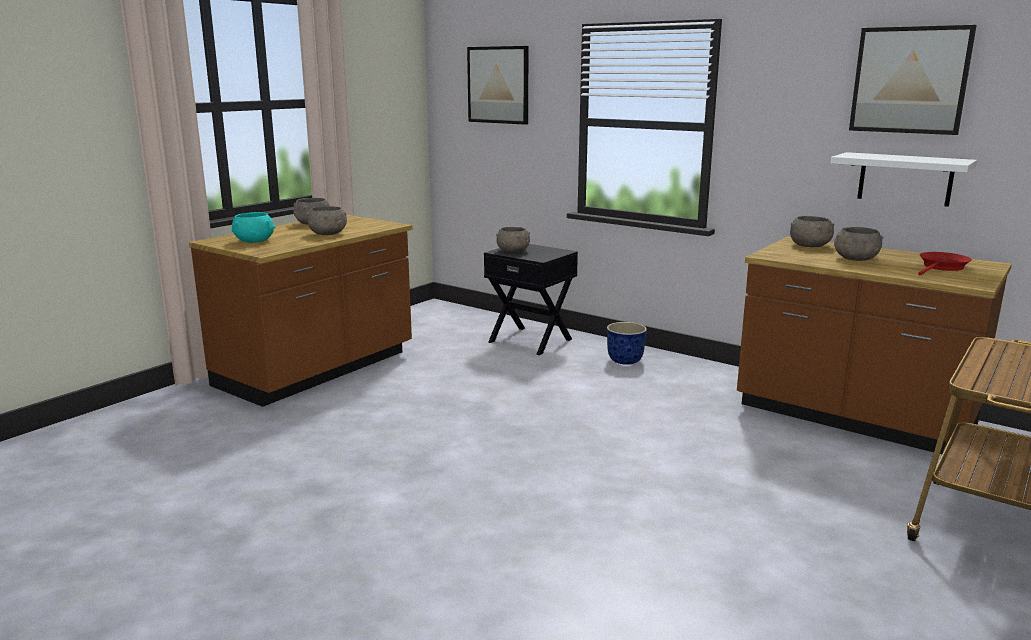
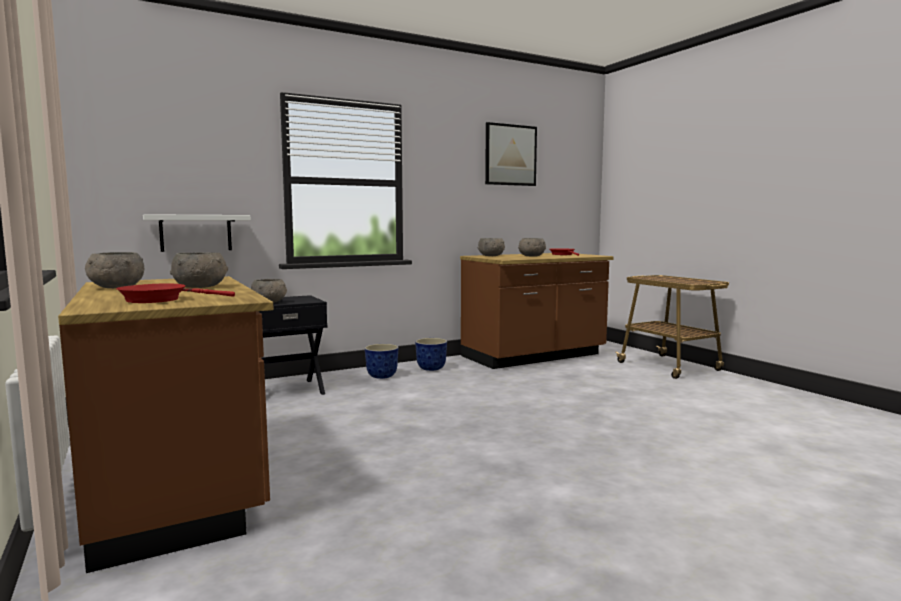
camera: 65 degrees left, 10 degrees down
(254, 241) = (159, 300): turquoise bowl -> red frying pan
(498, 85) = (177, 141): picture -> none
(689, 374) = (431, 368): none -> planter
(905, 179) = (514, 212): white shelf -> white shelf (196, 233)

